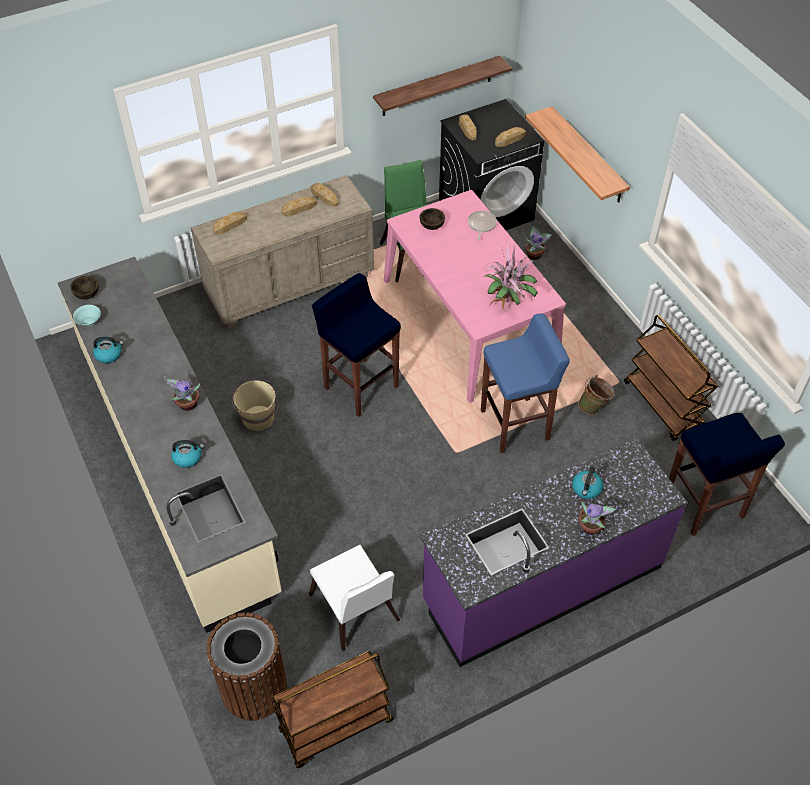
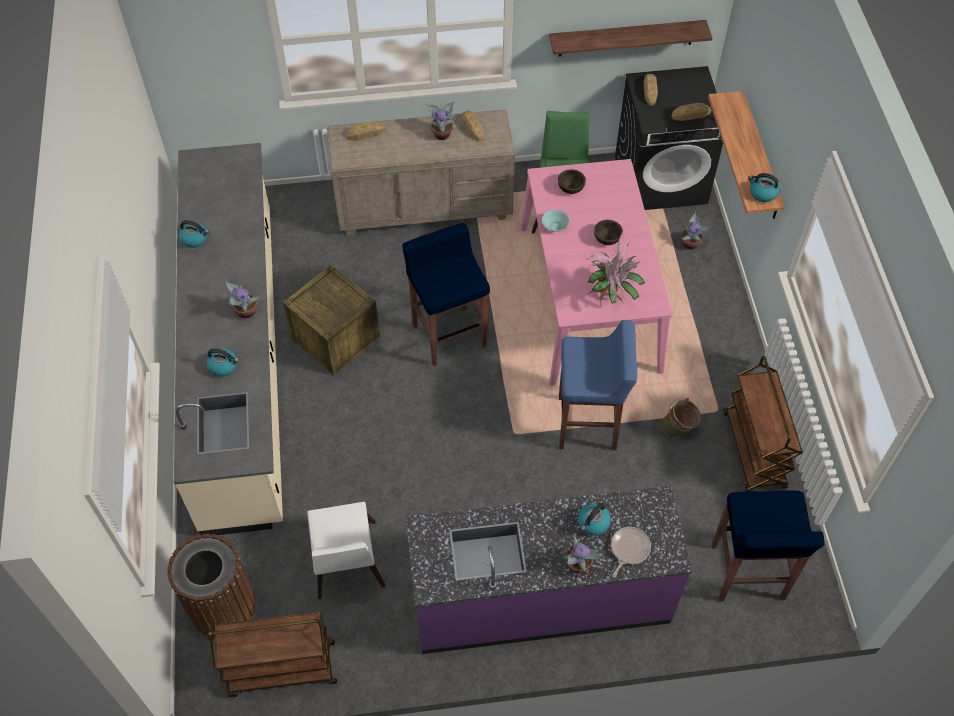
camera: 20 degrees right, 5 degrees up
(87, 294) = (200, 170): brown bowl -> brown bowl (607, 238)
(89, 321) = (191, 198): turquoise bowl -> turquoise bowl (555, 226)
(257, 418) = (335, 338): beige bucket -> crate
(299, 208) = (442, 133): bread -> potted plant
(481, 225) = (622, 202): frying pan -> frying pan (628, 549)
(607, 180) = (762, 193): none -> kettle

